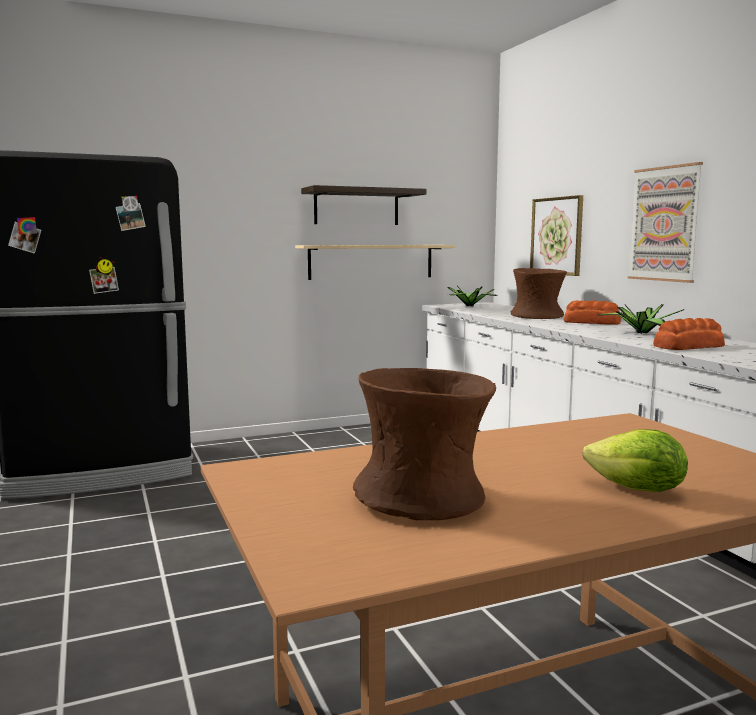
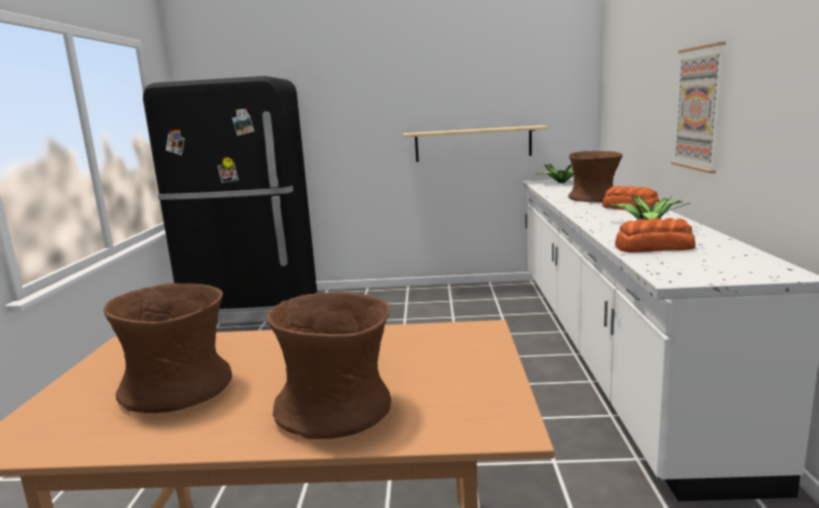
camera: 25 degrees right, 5 degrees up
(356, 207) = (458, 96): shelf -> none
(557, 236) = (633, 116): picture -> none
(637, 490) = (337, 410): lettuce -> brown vase

